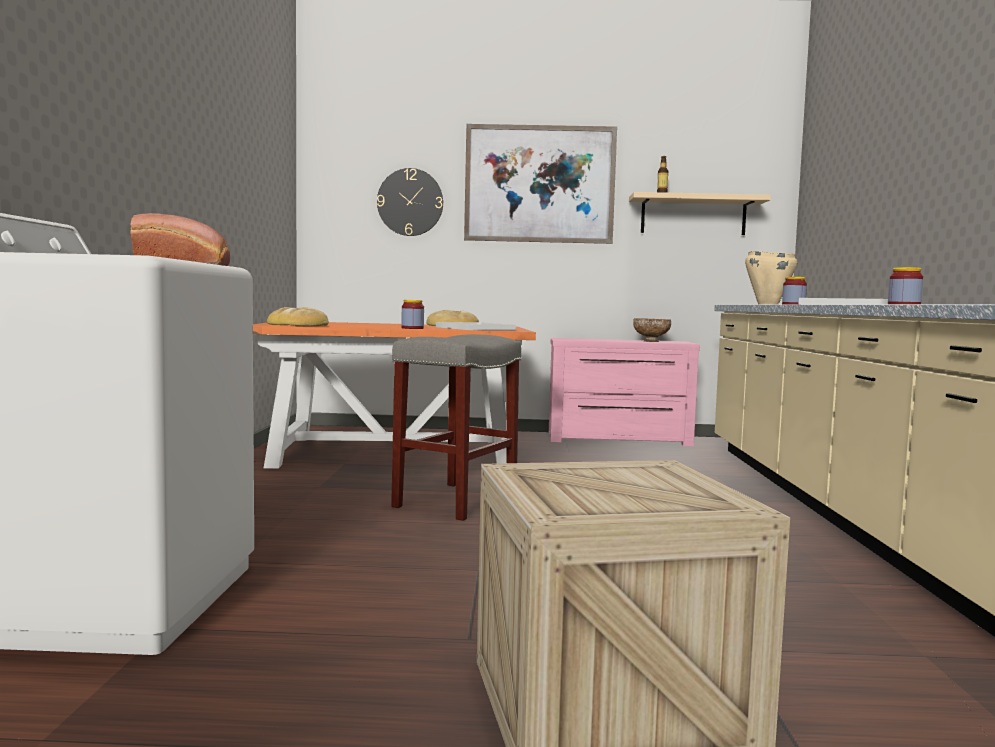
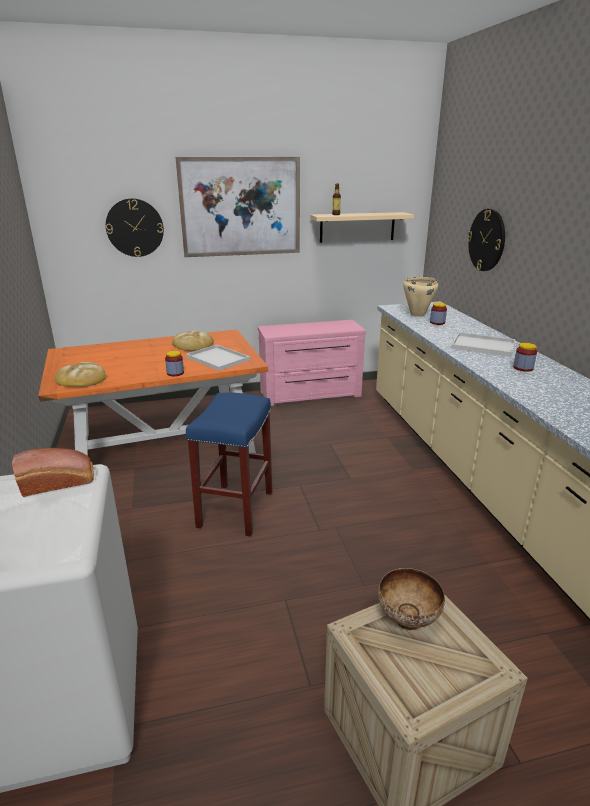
camera: 15 degrees left, 20 degrees up
(456, 501) = (236, 510): grey stool -> blue stool
(650, 341) = (331, 328): bowl -> bowl (407, 619)
(866, 195) = (487, 240): none -> wall clock

